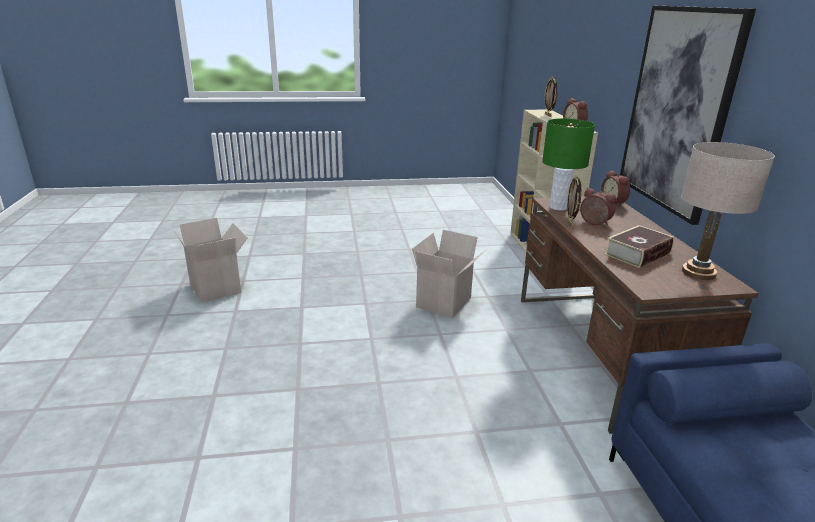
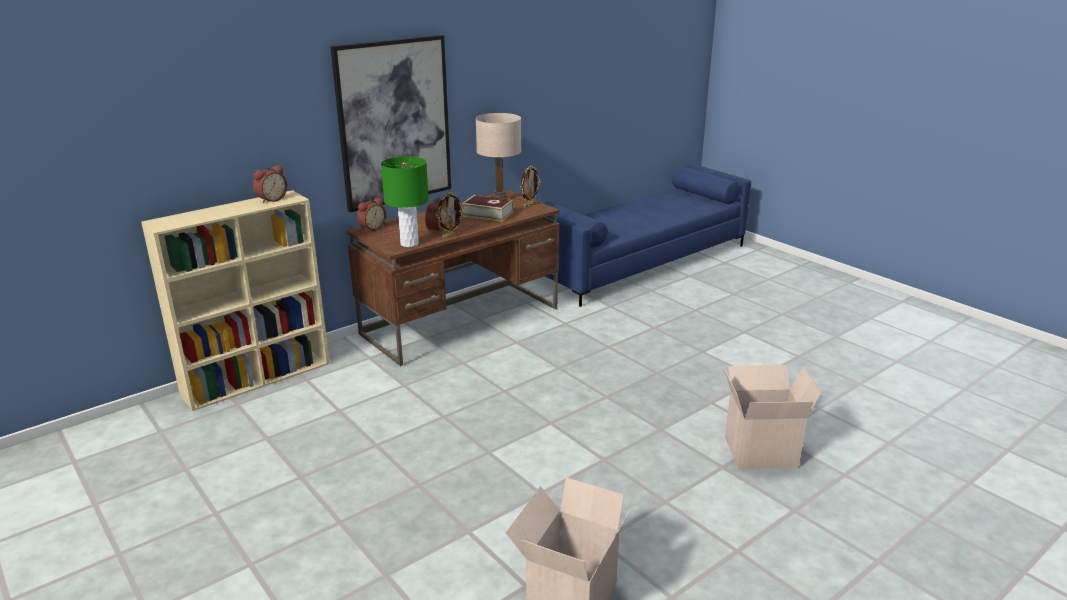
camera: 120 degrees left, 0 degrees up
(445, 303) = (442, 404): cardboard box -> cardboard box (761, 450)
(548, 115) = (197, 216): picture frame -> picture frame (529, 205)

